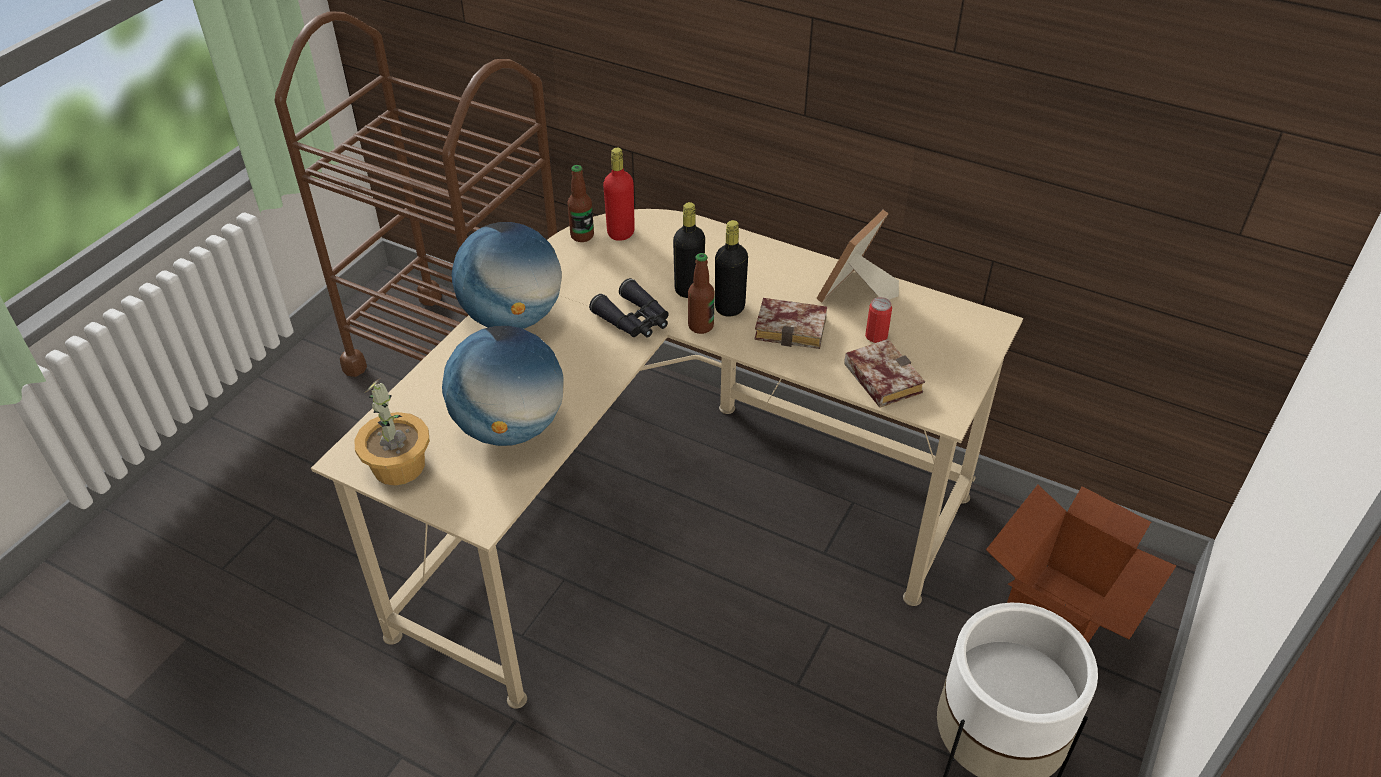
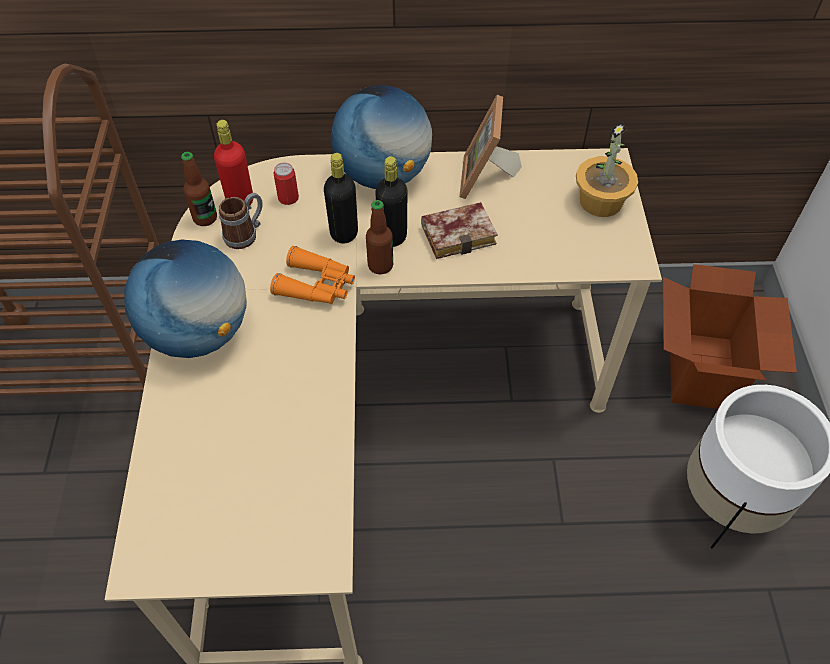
camera: 30 degrees left, 10 degrees up
(399, 466) = (199, 549): potted plant -> potted plant (601, 201)
(510, 427) = (279, 451): globe -> globe (383, 175)
(606, 259) = (246, 234): none -> mug
(634, 320) = (317, 285): black binoculars -> orange binoculars
(876, 336) = (531, 212): can -> can (288, 198)
(879, 378) = (561, 251): book -> none

